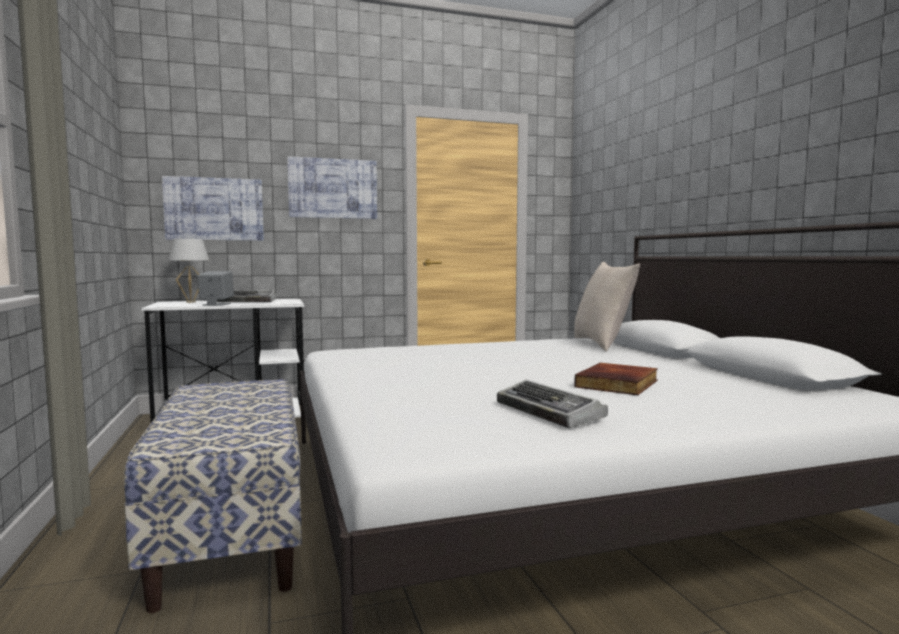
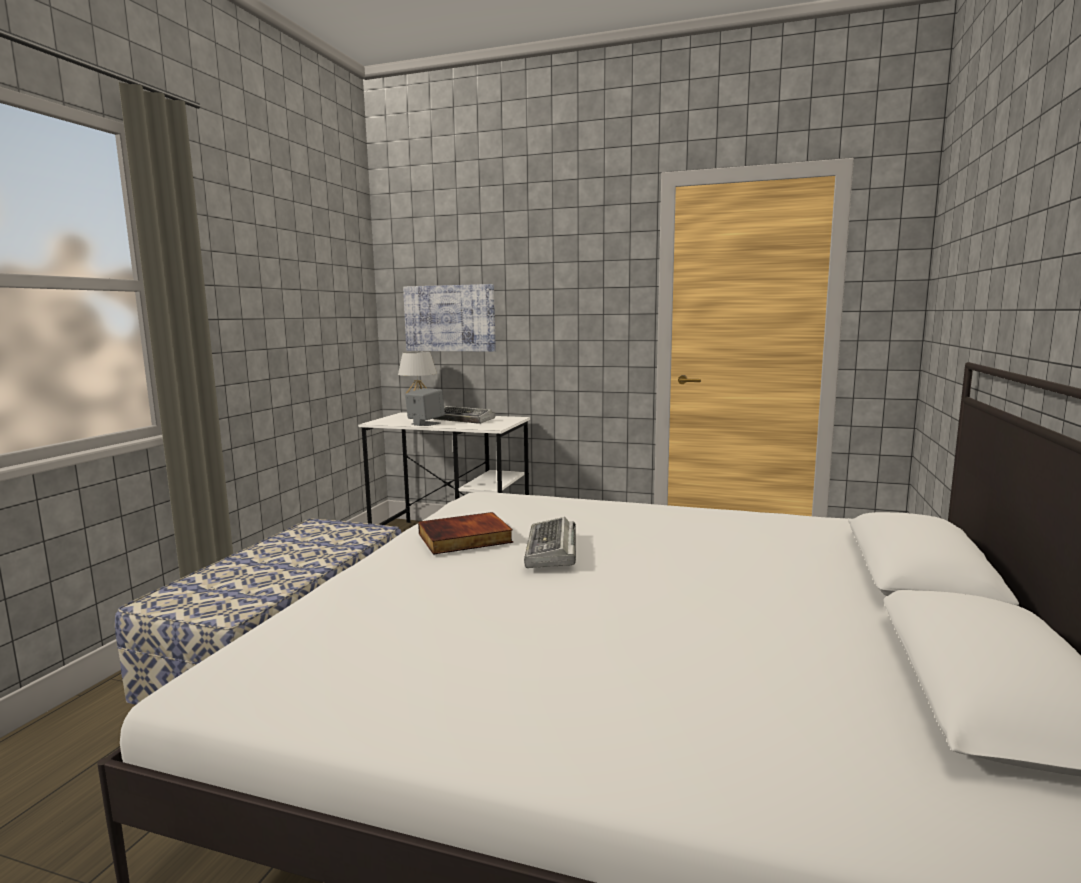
camera: 35 degrees right, 5 degrees up
(333, 188) = (569, 289): picture -> none
(550, 412) = (457, 671): keyboard -> keyboard (551, 551)
(603, 344) = (836, 540): beige pillow -> none
(618, 384) = (662, 639): book -> book (464, 539)

